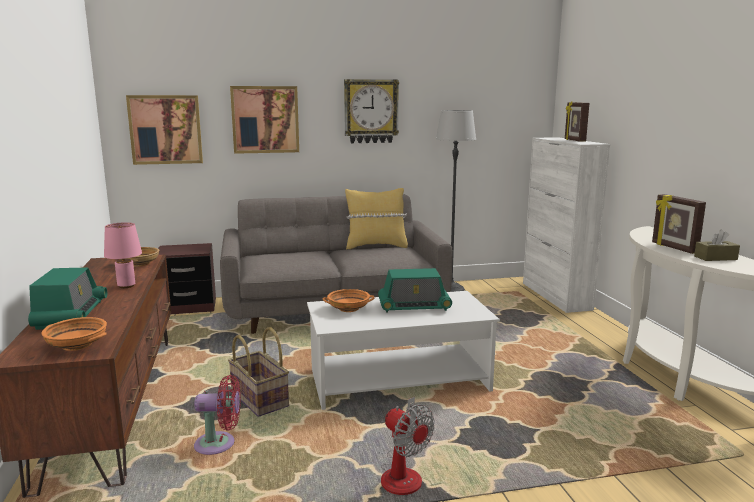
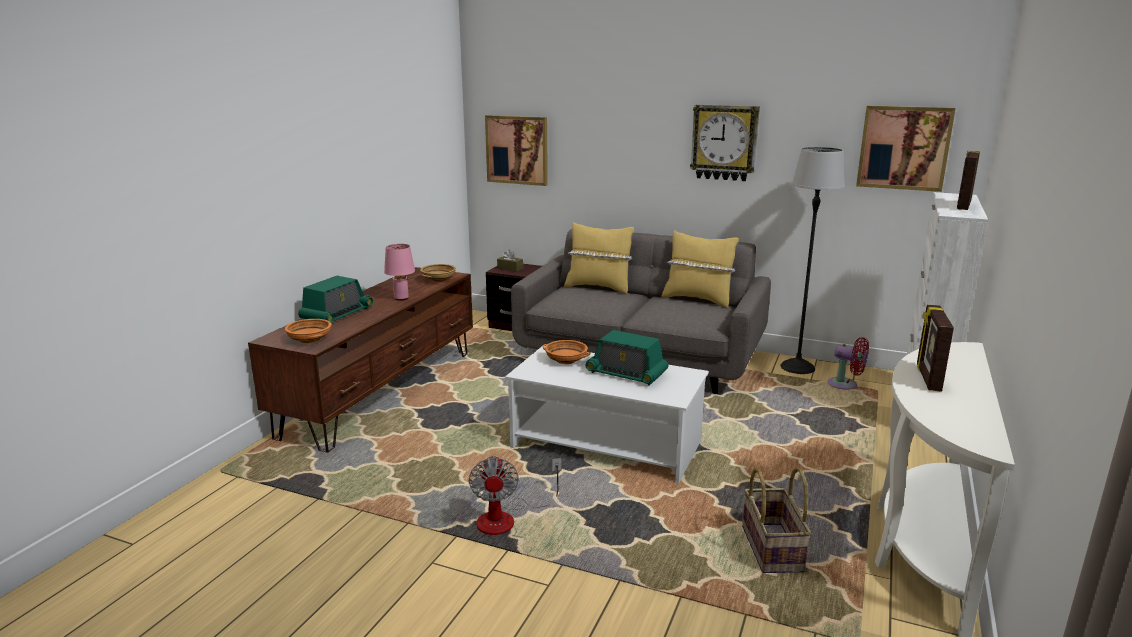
camera: 35 degrees right, 5 degrees up
(219, 444) = (411, 447): red fan -> red fan (845, 385)
(260, 399) = (477, 423): basket -> basket (773, 549)
(265, 119) = (608, 145): picture -> picture (904, 148)
(282, 251) = (598, 287): none -> yellow pillow
(715, 258) = (949, 403): brown tissue box -> brown tissue box (510, 268)

